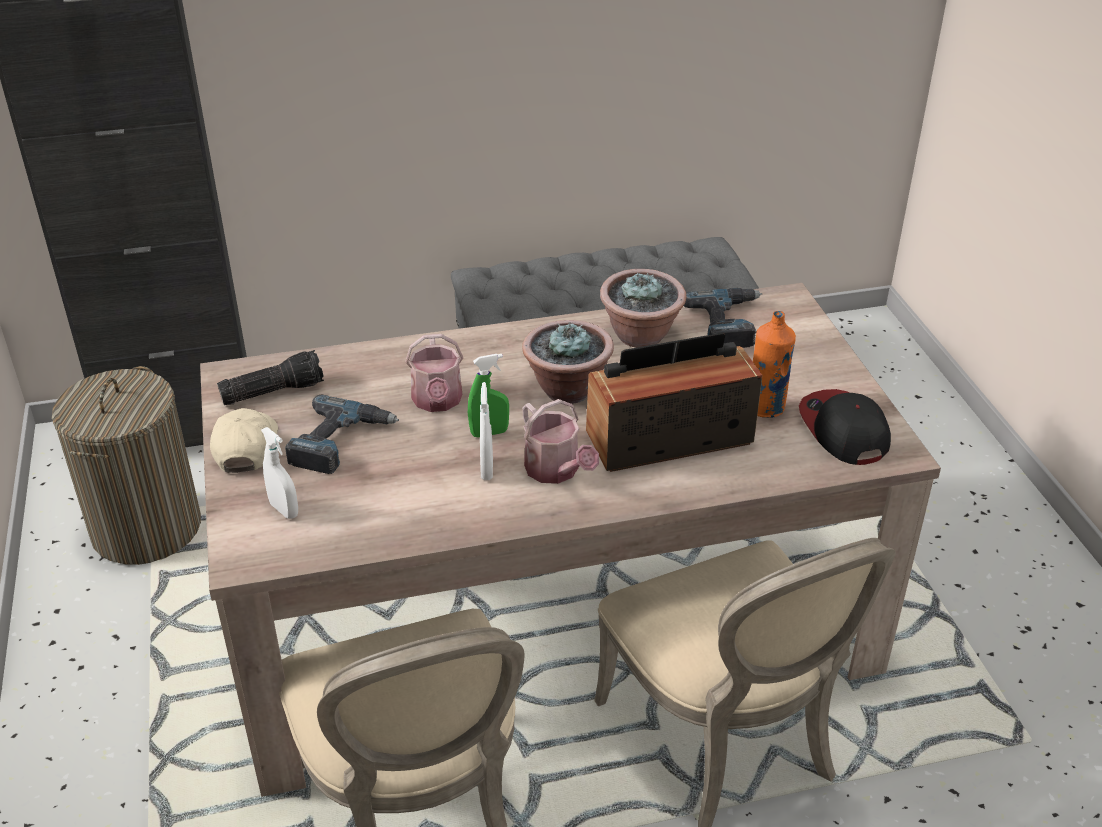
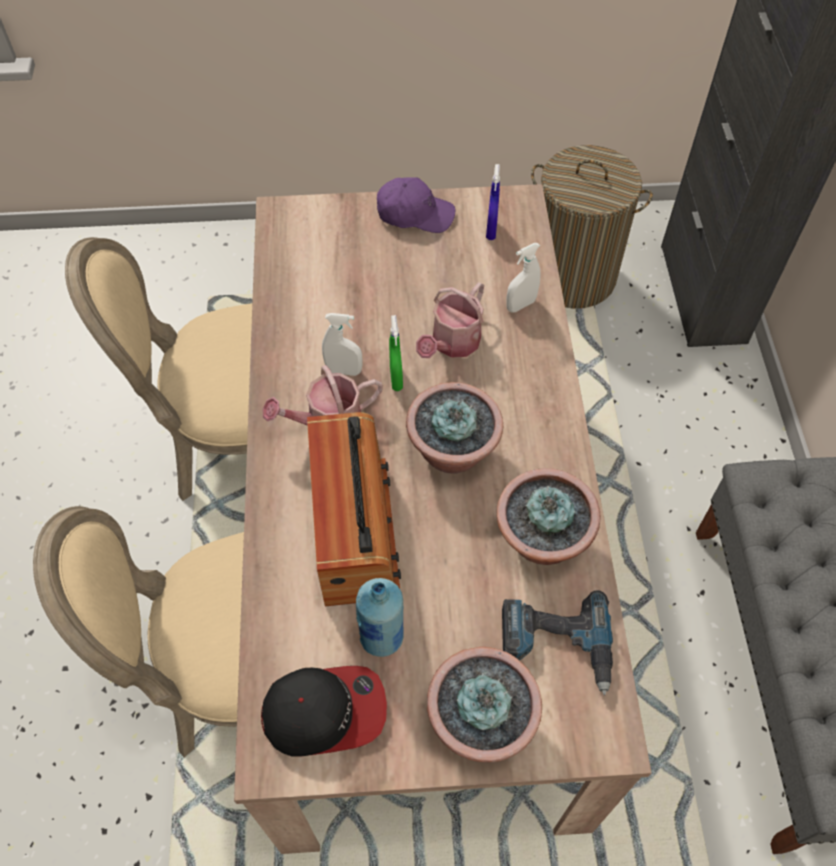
camera: 100 degrees right, 20 degrees up
(246, 447) = (414, 213): beige cap -> purple cap
(273, 390) = (491, 230): flashlight -> blue spray bottle
(284, 510) = (329, 236): white spray bottle -> white spray bottle (520, 305)
(340, 442) = (407, 272): power drill -> none
(437, 402) = (452, 344): watering can -> watering can turned 60 degrees counterclockwise
(765, 408) = (382, 638): orange bottle -> blue bottle
(807, 353) = (480, 721): none -> potted plant

